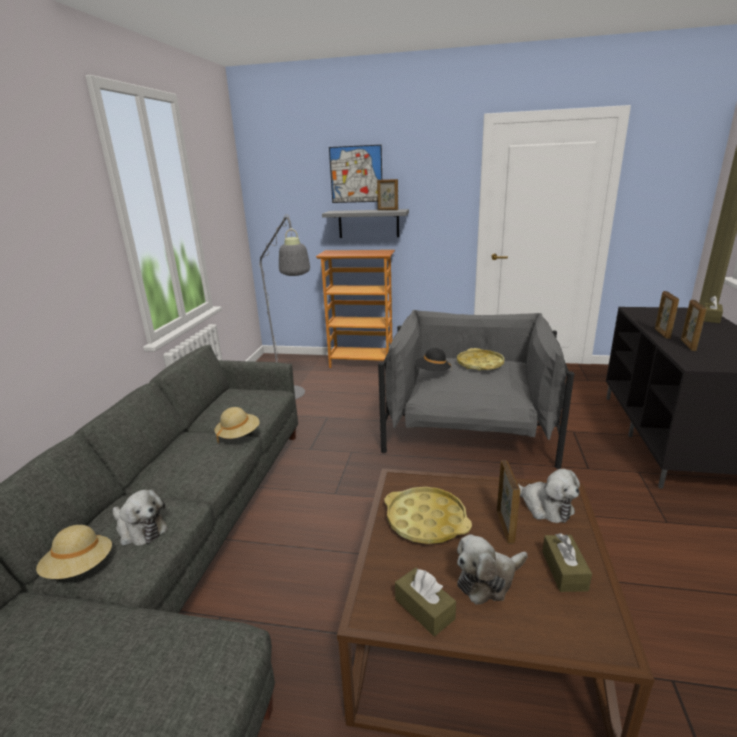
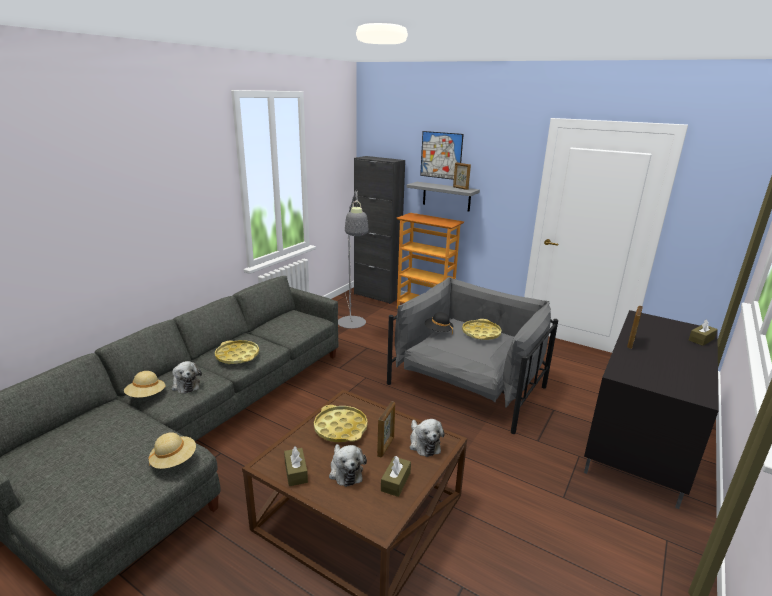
camera: 20 degrees right, 0 degrees up
(196, 464) = (237, 356): none -> yellow tray
(238, 435) = (274, 344): beige hat -> beige hat (174, 460)
(296, 359) = (376, 295): none -> black cabinet
(488, 580) = (345, 471): plush toy -> plush toy turned 105 degrees counterclockwise
(688, 345) = (638, 358): picture frame -> none

